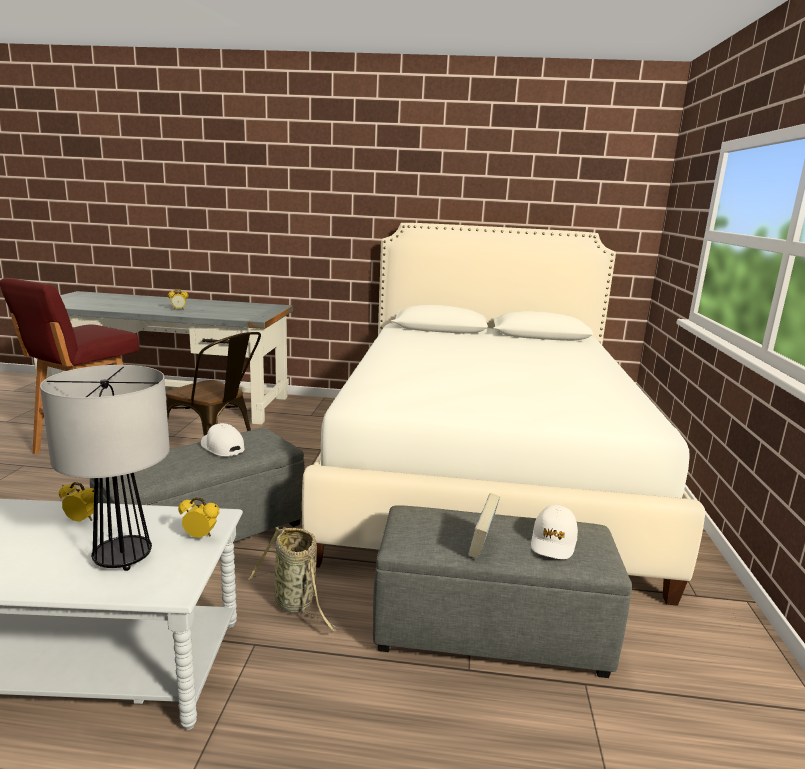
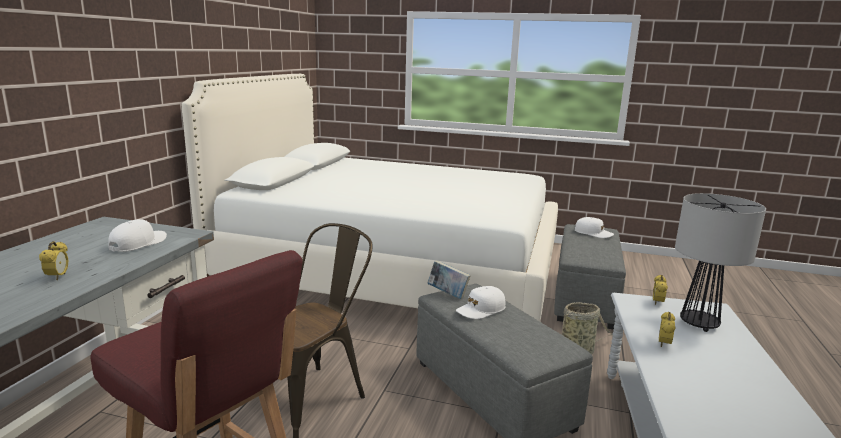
camera: 80 degrees left, 0 degrees up
(235, 313) = (138, 243): none -> white cap
(482, 546) = (606, 246): book -> book (448, 294)

